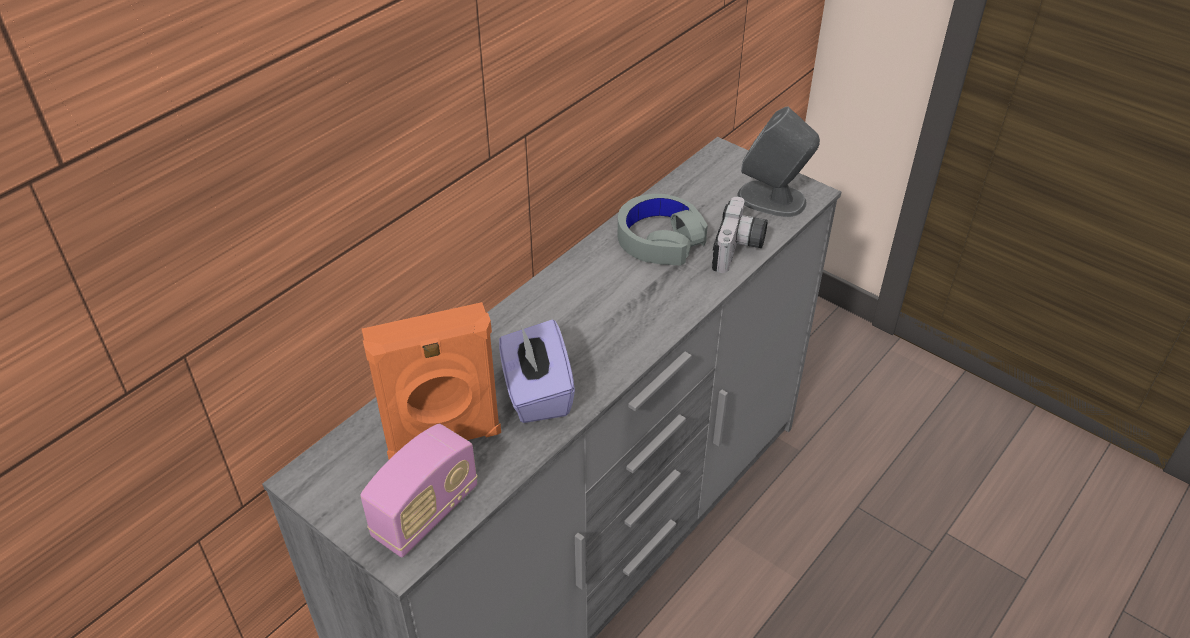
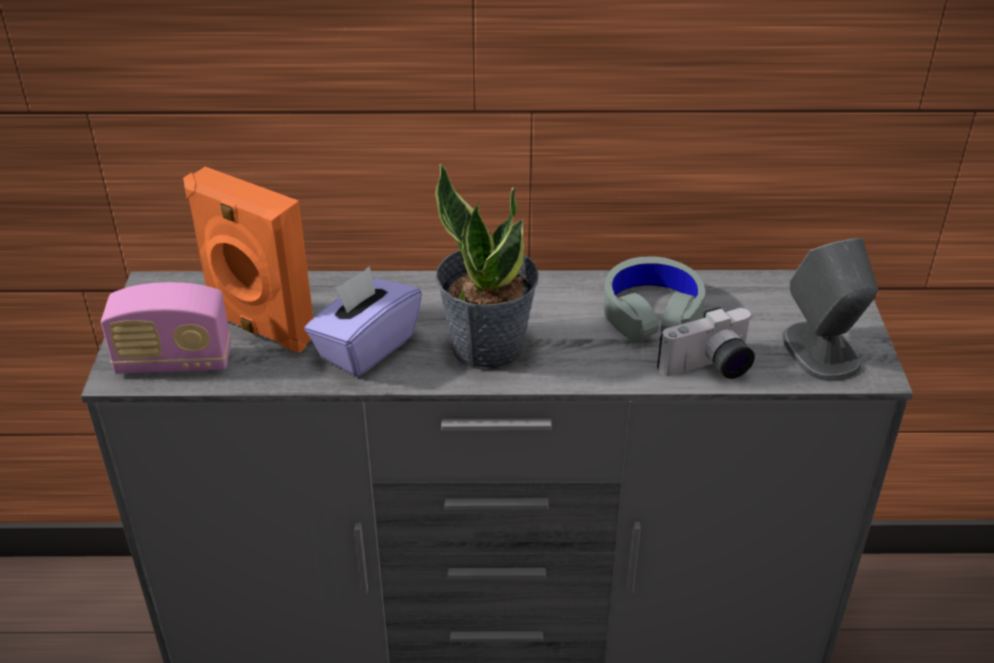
camera: 50 degrees right, 5 degrees down
(607, 332) = (487, 346): none -> potted plant

